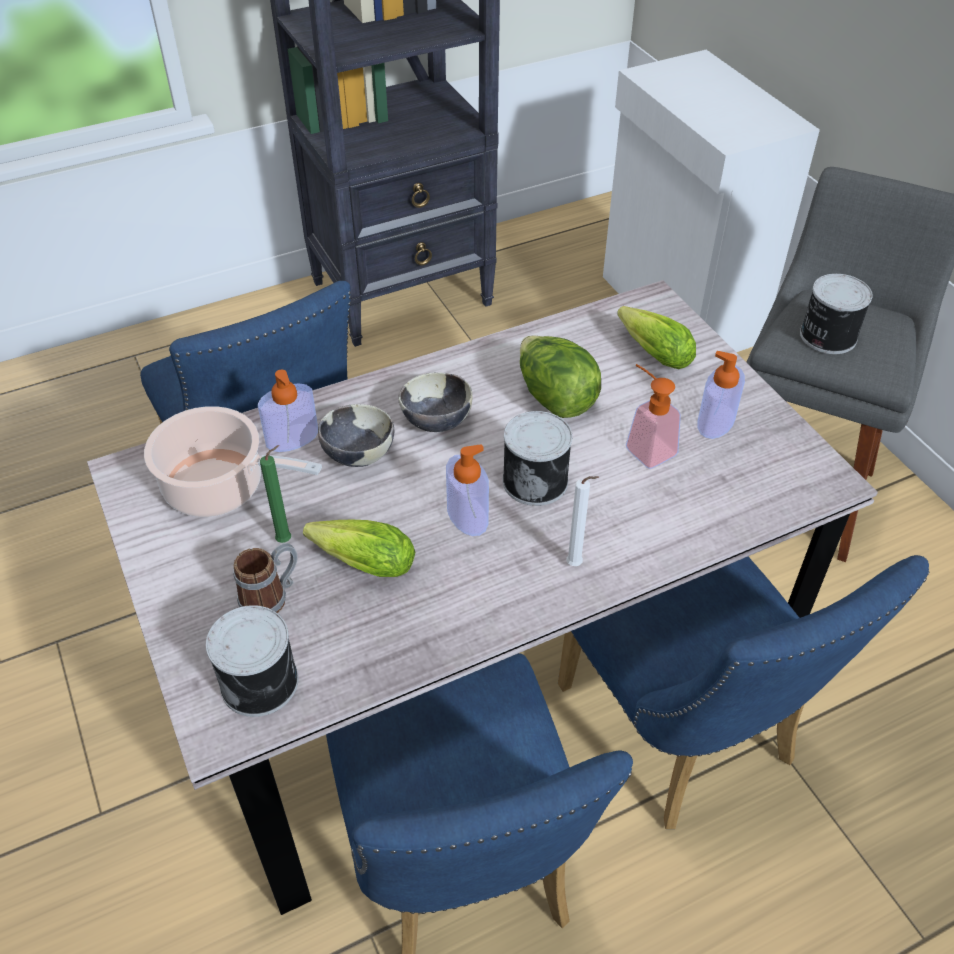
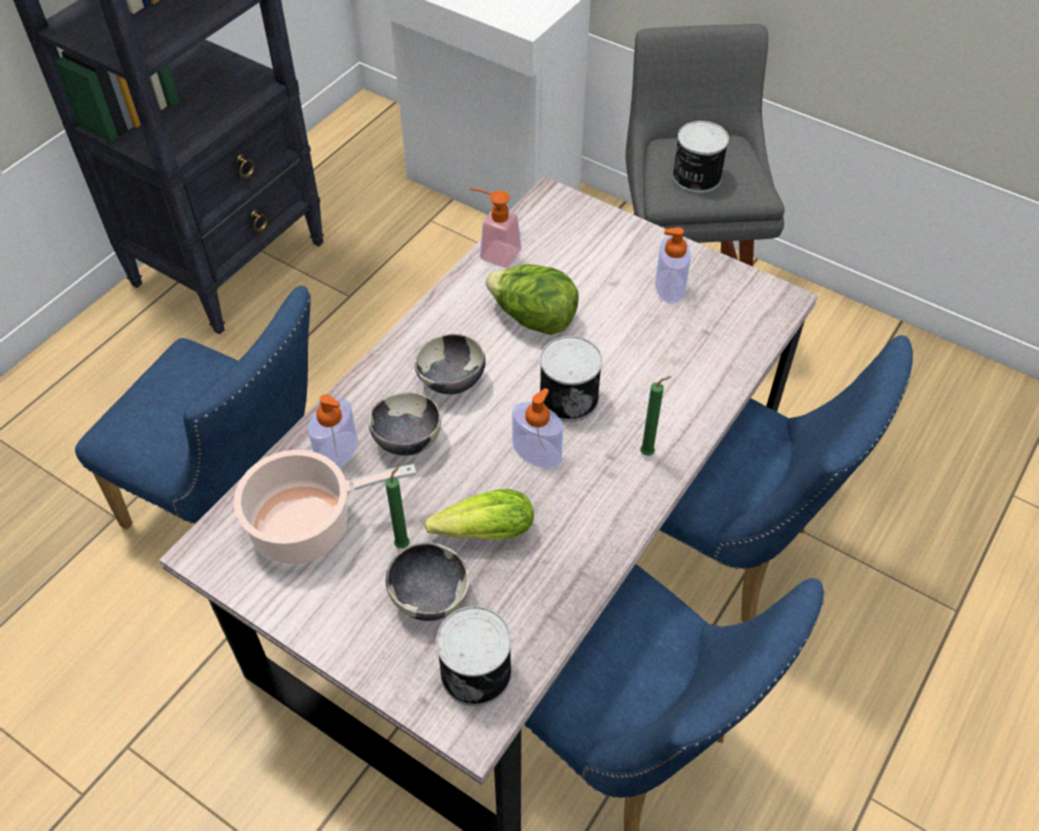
camera: 30 degrees left, 5 degrees up
(271, 596) = (429, 597): mug -> bowl
(576, 565) = (649, 453): white candle -> green candle
(645, 446) = (632, 331): soap dispenser -> soap dispenser (494, 252)
(651, 351) = (580, 245): lettuce -> none

